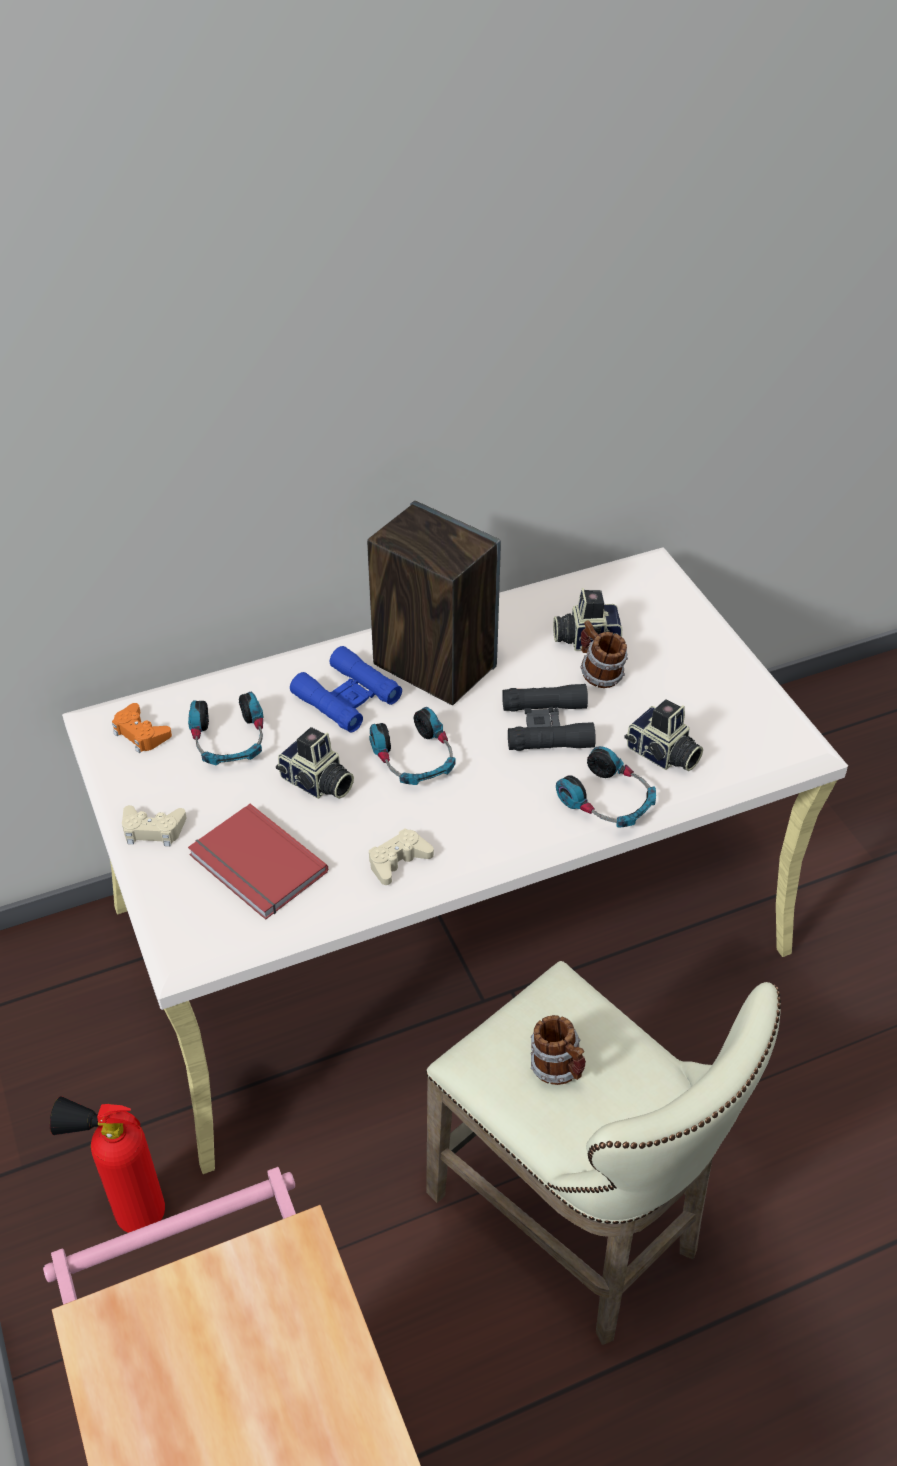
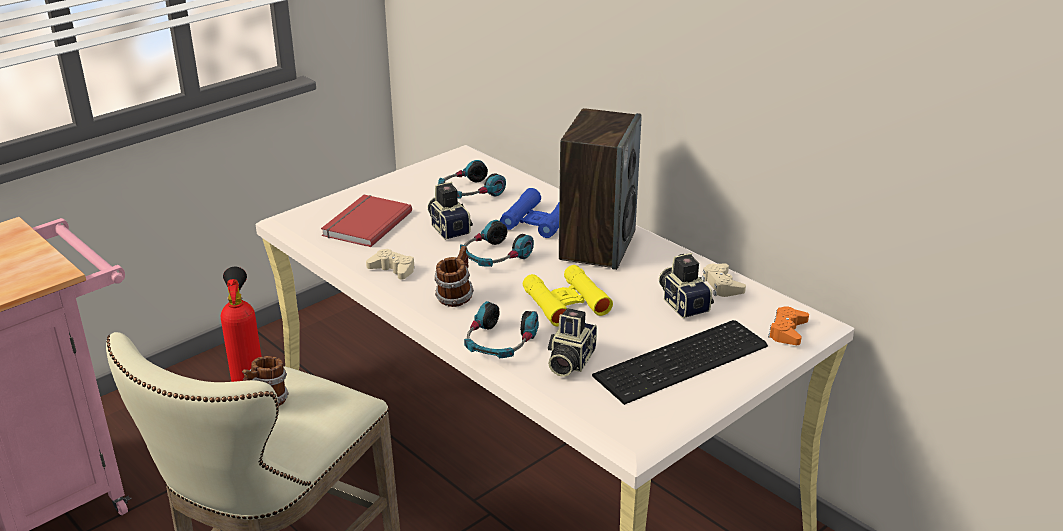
camera: 70 degrees right, 15 degrees down
(140, 733) = (458, 165): orange game controller -> orange game controller (787, 331)
(153, 830) = (379, 187): beige game controller -> beige game controller (721, 285)
(316, 783) = (449, 227): camera -> camera turned 135 degrees clockwise
(547, 726) = (566, 303): black binoculars -> yellow binoculars
(599, 675) = (644, 316): mug -> mug (455, 297)
(693, 672) = (685, 362): none -> keyboard

